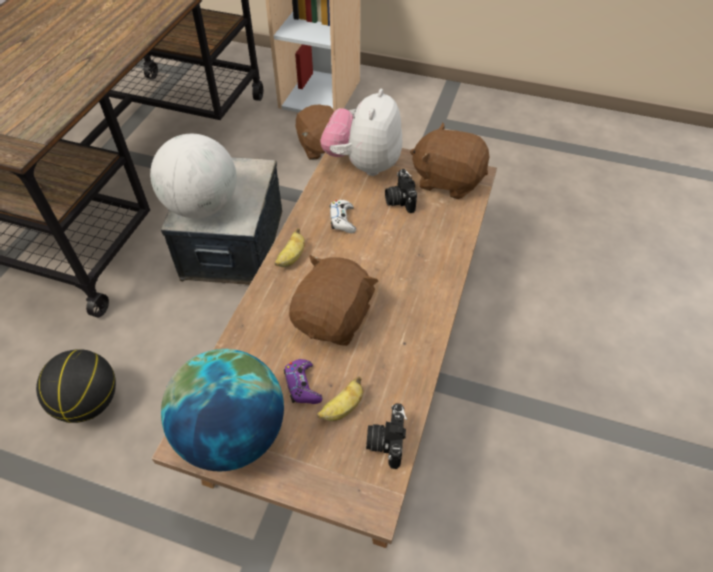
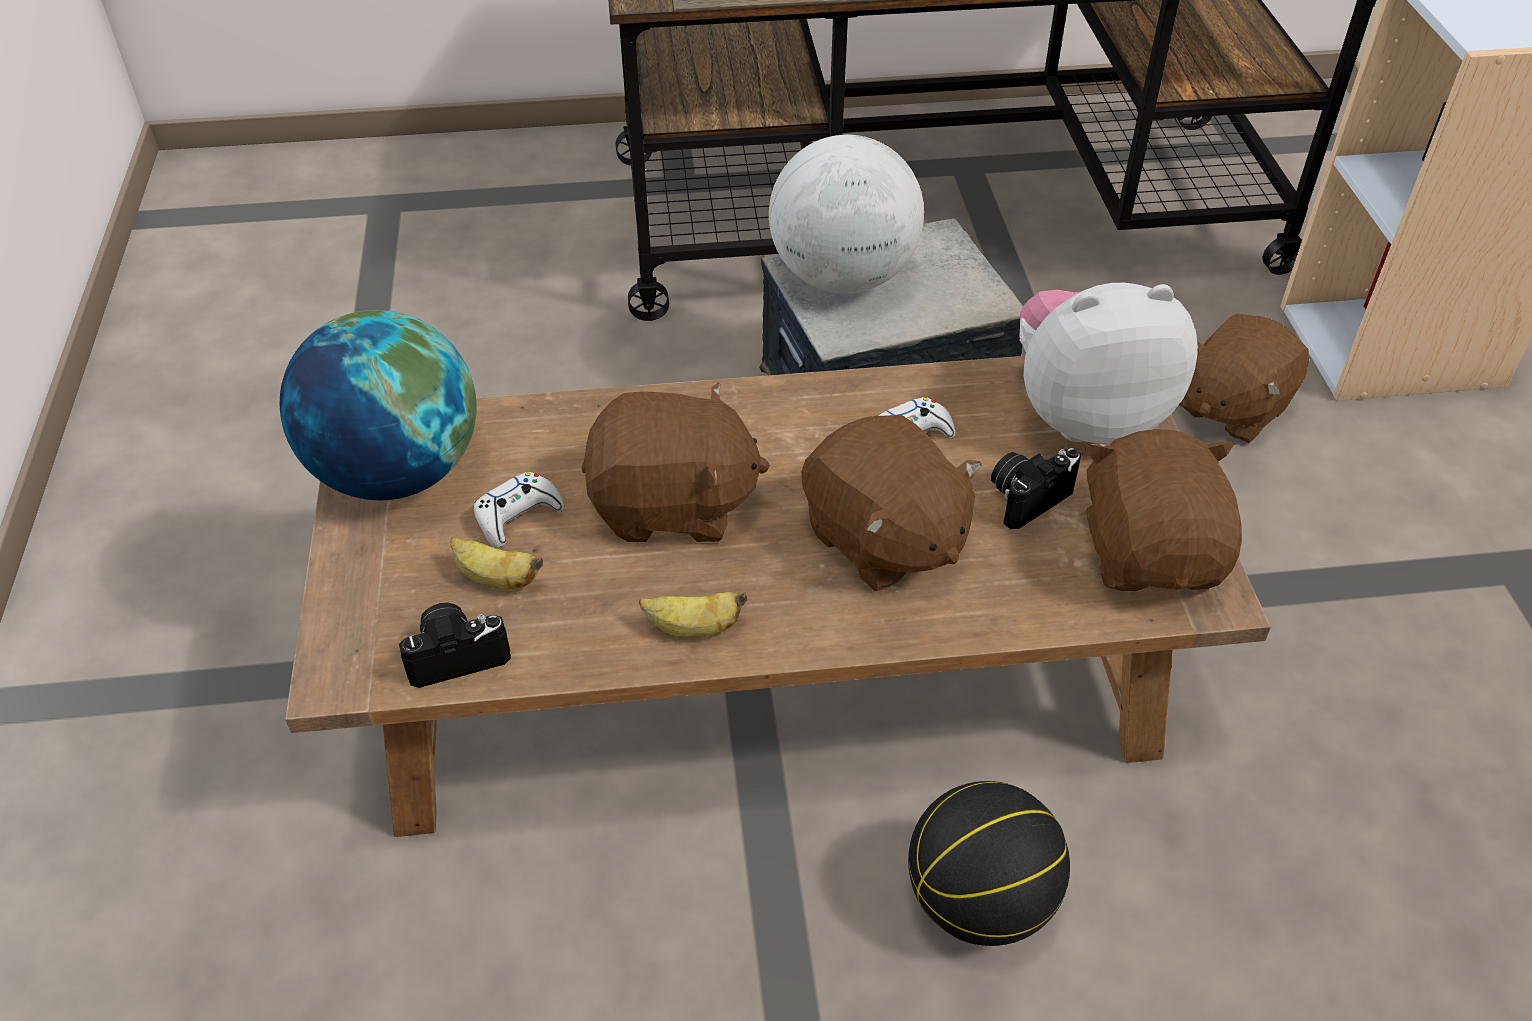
camera: 65 degrees right, 5 degrees down
(88, 403) = (491, 380): basketball -> basketball (978, 900)
(291, 258) = (773, 406): banana -> banana (692, 628)
(302, 385) = (517, 516): purple game controller -> white game controller
(398, 253) = (883, 540): none -> brown plush toy

